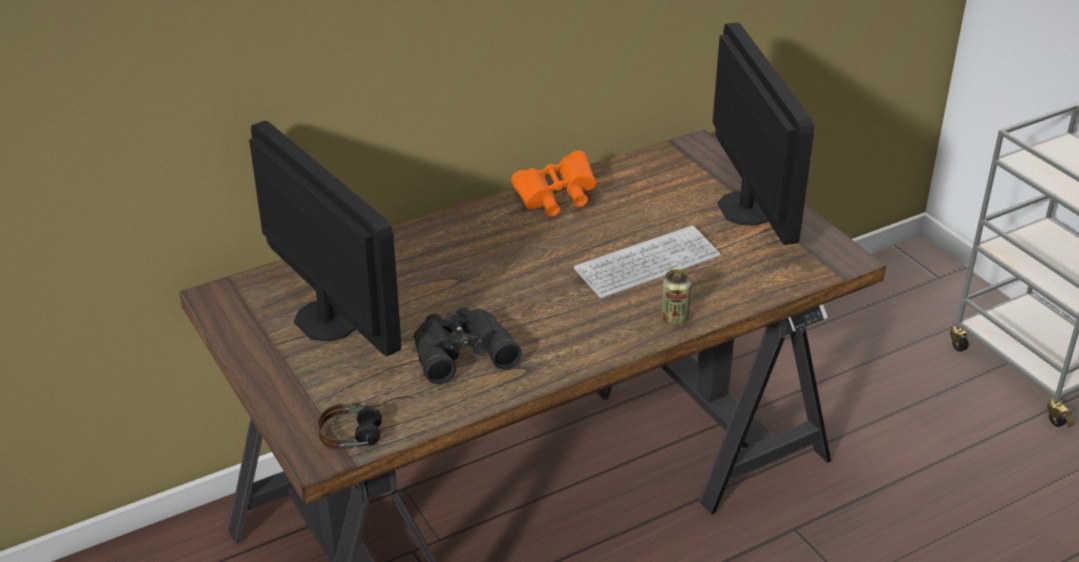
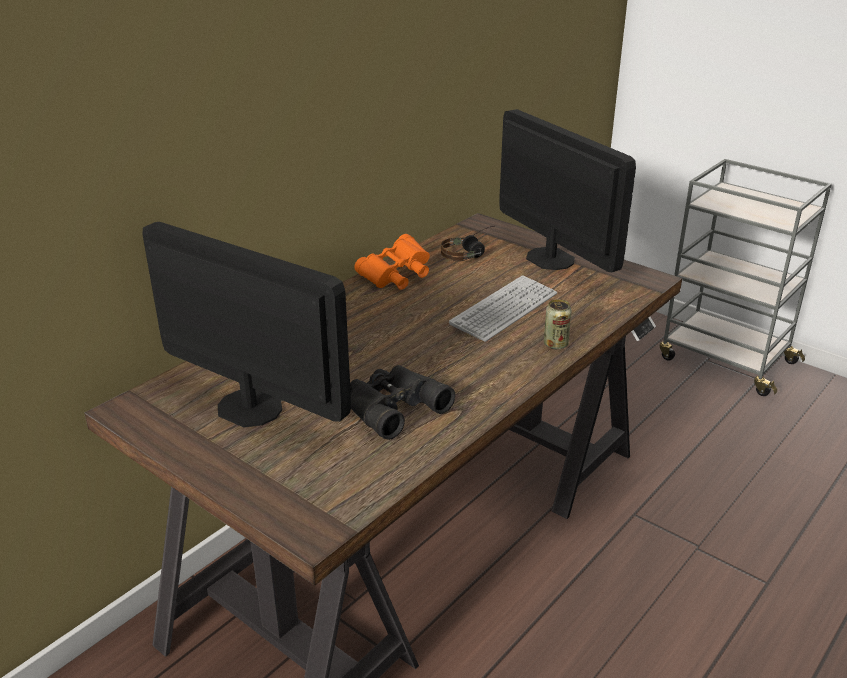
camera: 20 degrees left, 5 degrees down
(367, 432) = (348, 497): headphones -> headphones (470, 252)

